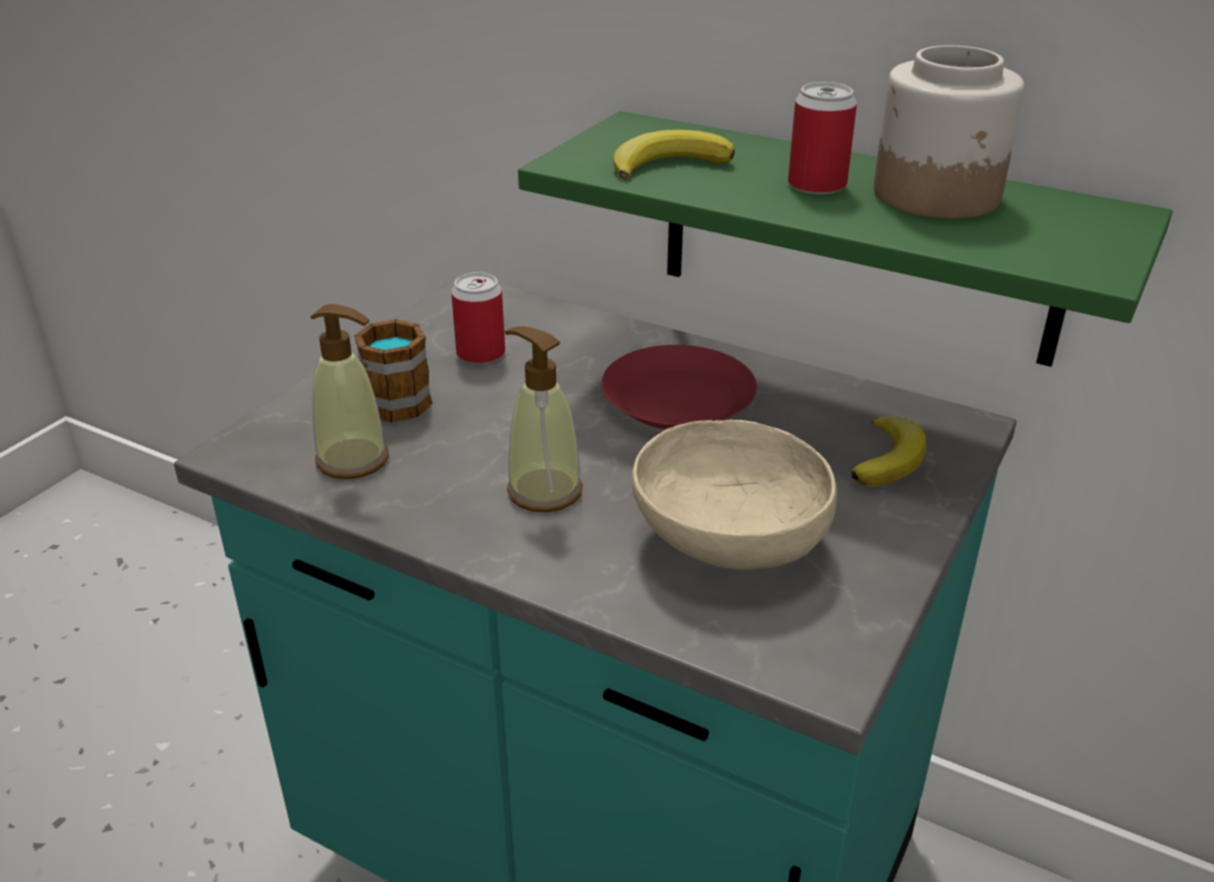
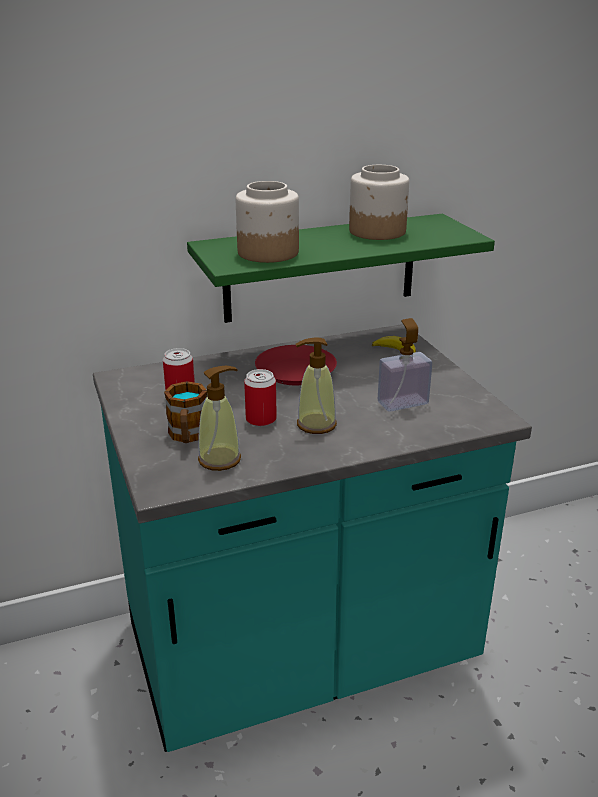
camera: 50 degrees left, 5 degrees down
(668, 164) = (267, 253): banana -> jar
(727, 540) = (402, 403): beige bowl -> soap dispenser
(816, 185) = (335, 241): can -> can (261, 420)

